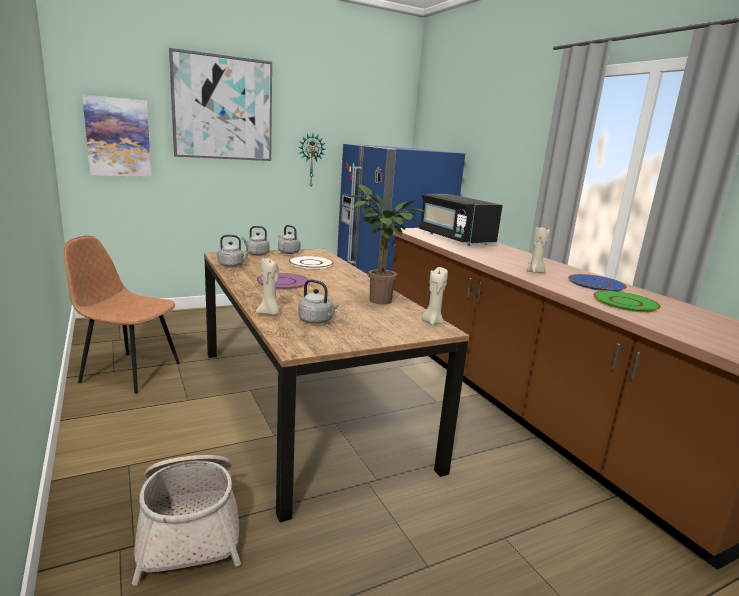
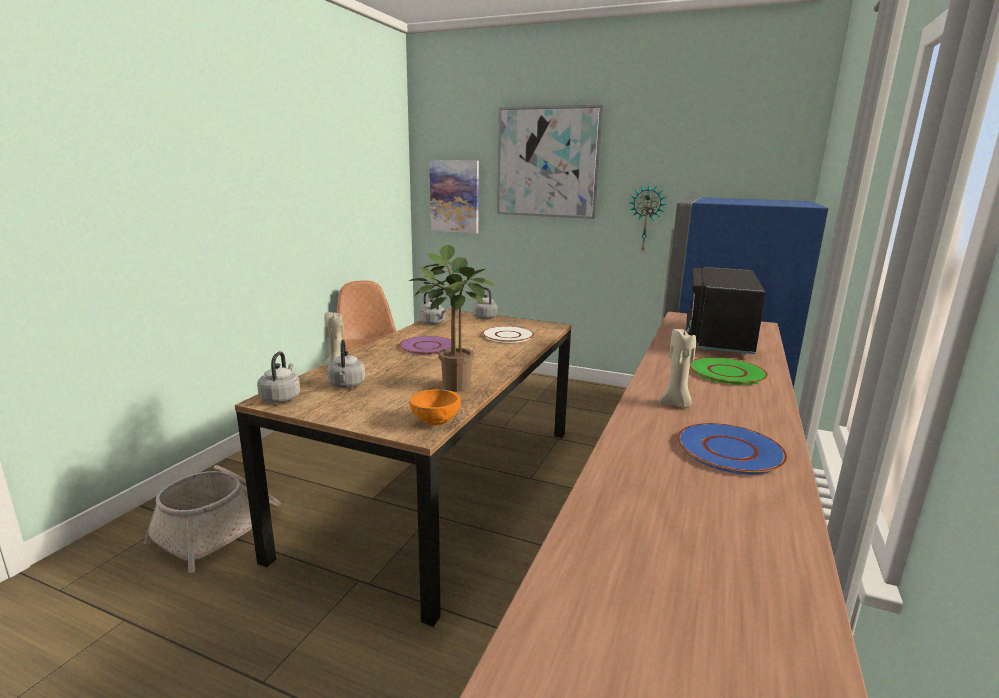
camera: 50 degrees right, 0 degrees up
(288, 252) = (519, 321): grey kettle -> grey kettle (281, 398)
(432, 322) = (436, 422): beige candle -> orange bowl
(625, 302) = (667, 489): green plate -> green plate (727, 372)

